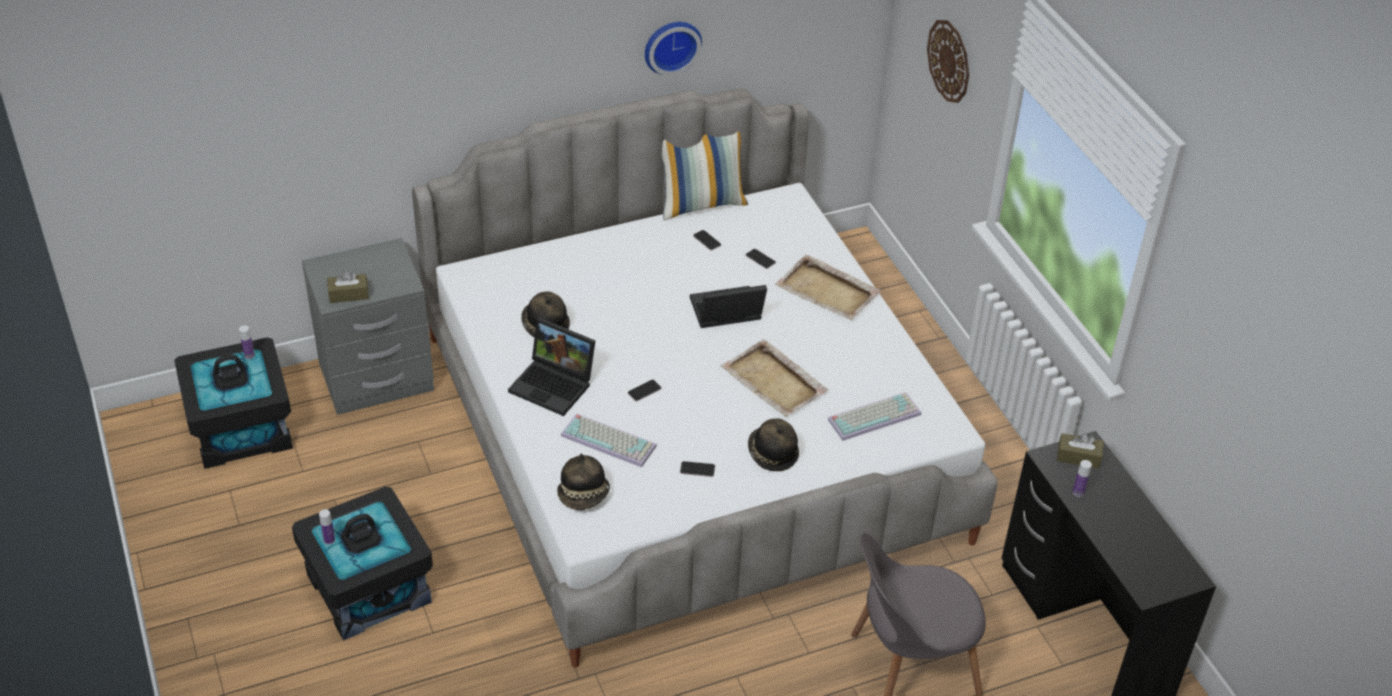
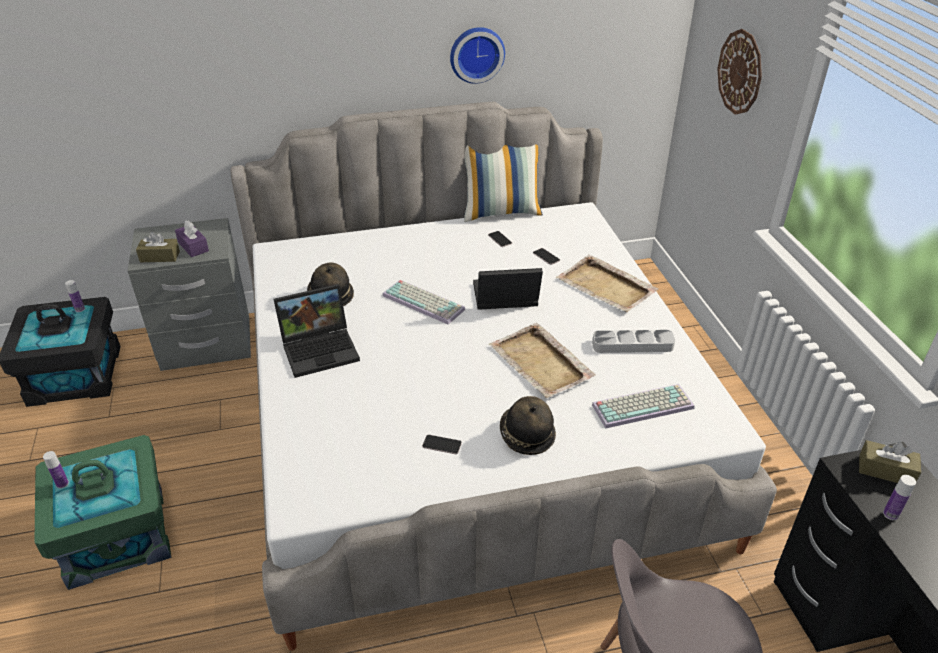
camera: 10 degrees right, 5 degrees down
(368, 587) = (117, 535): black storage box -> green storage box
(379, 279) = (193, 246): none -> purple tissue box
(555, 385) = (321, 348): laptop -> laptop turned 60 degrees counterclockwise
(584, 495) = (312, 461): hat -> none
(610, 440) = (358, 406): keyboard -> keyboard (425, 302)
(644, 391) = (407, 361): phone -> none
(859, 355) = (632, 345): none -> grey tray

